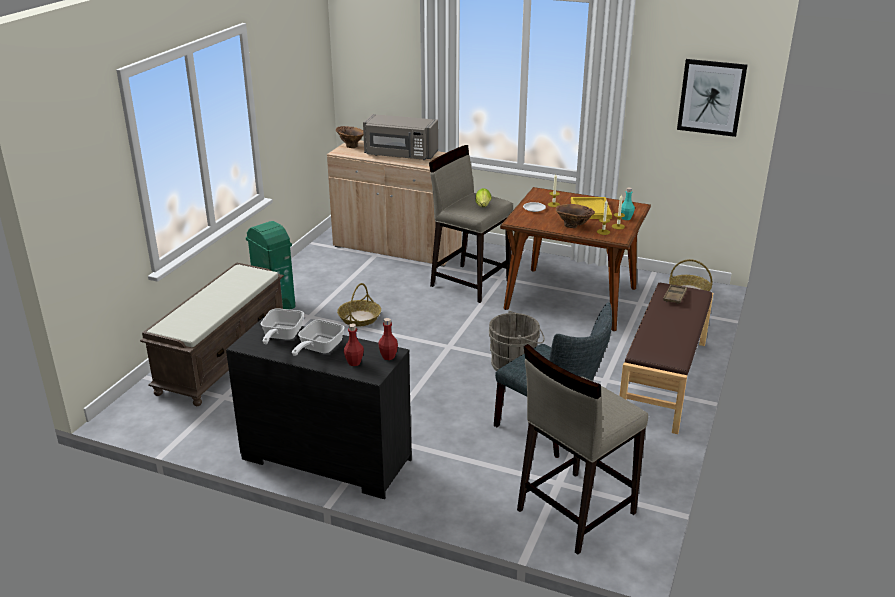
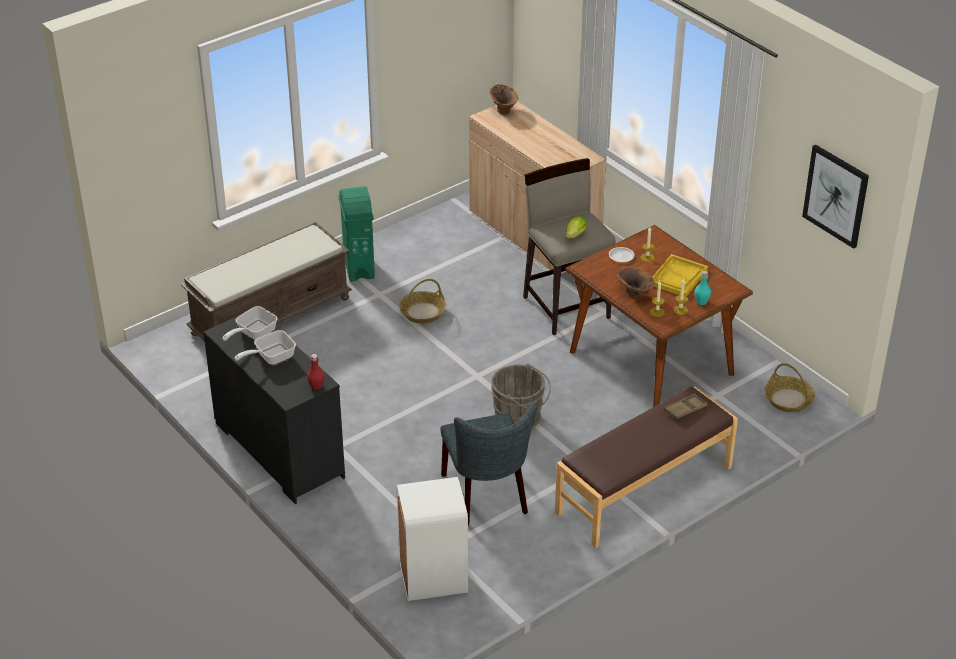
camera: 30 degrees right, 10 degrees up
(354, 363) = (285, 382): red bottle -> none
(400, 155) = (541, 140): grey microwave -> none
(574, 511) = (433, 578): beige stool -> white trash can

